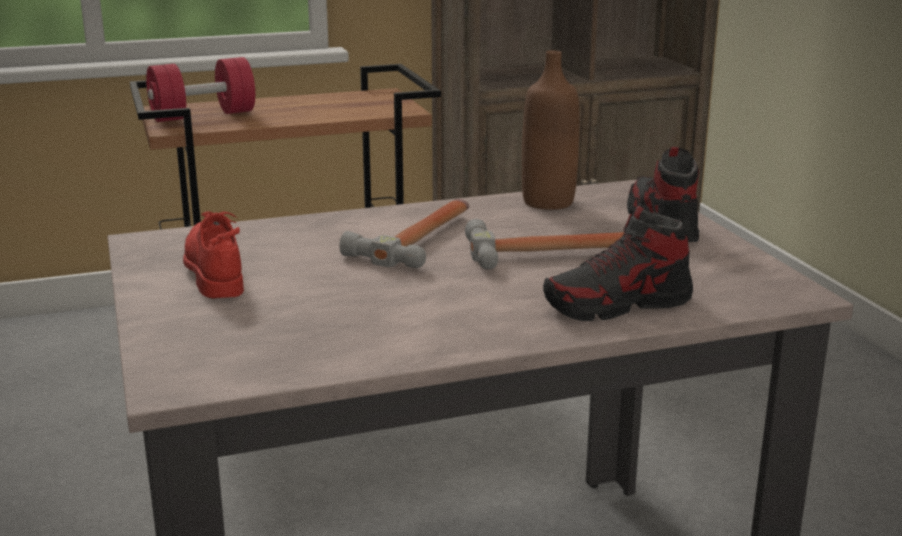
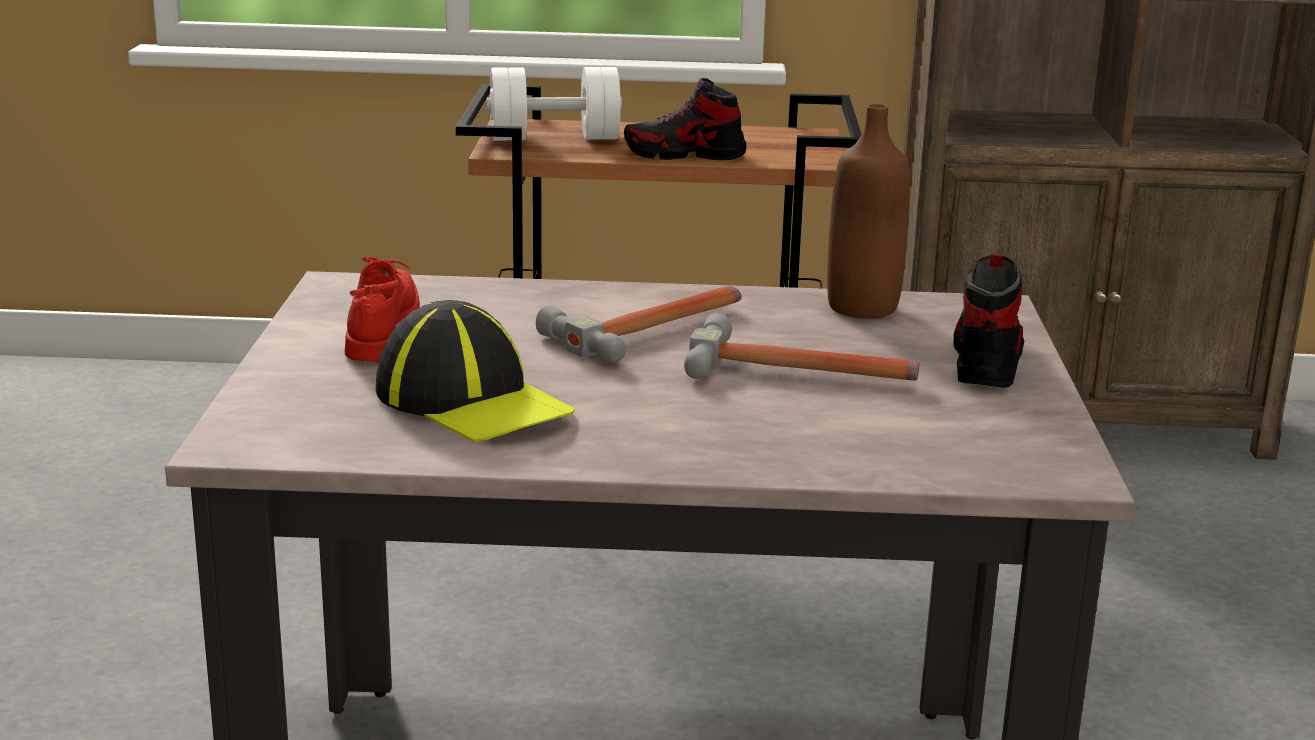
camera: 20 degrees right, 0 degrees up
(203, 116) = (554, 138): red dumbbell -> white dumbbell
(339, 314) = (473, 401): none -> cap
(618, 305) = (814, 447): shoe -> shoe (684, 155)

